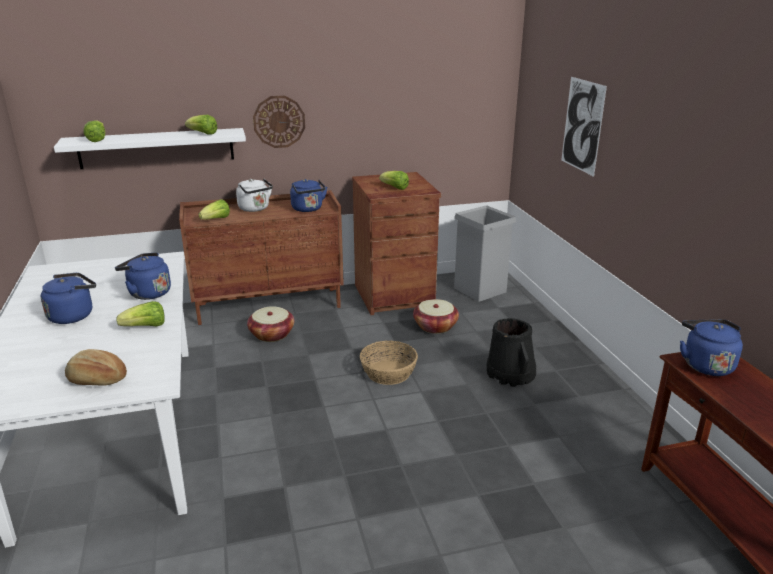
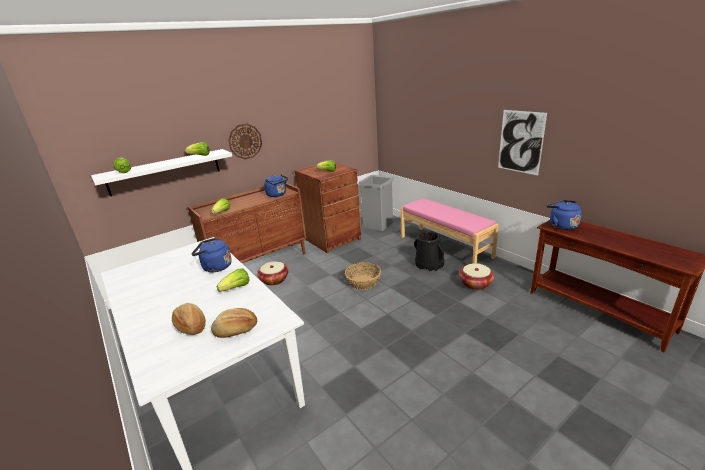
camera: 20 degrees left, 0 degrees up
(58, 359) = (191, 326): none -> bread
(73, 315) = (173, 295): blue kettle -> none
(255, 209) = (242, 201): white kettle -> none
(435, 326) = (369, 250): basket -> basket (475, 283)
(559, 352) = (445, 246): none -> pink bench
(582, 125) = (432, 116): picture -> picture (520, 142)

